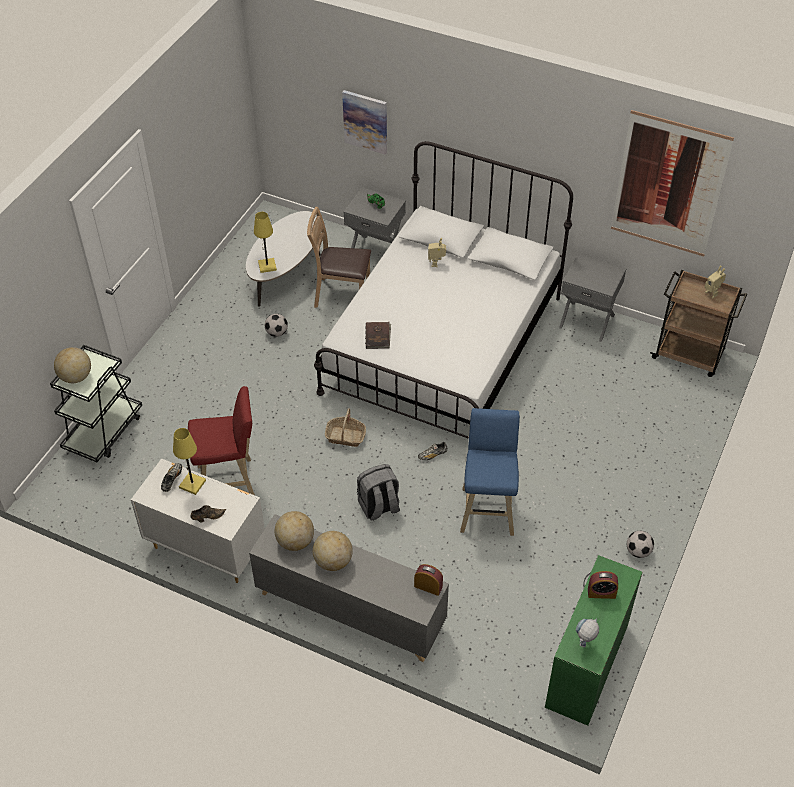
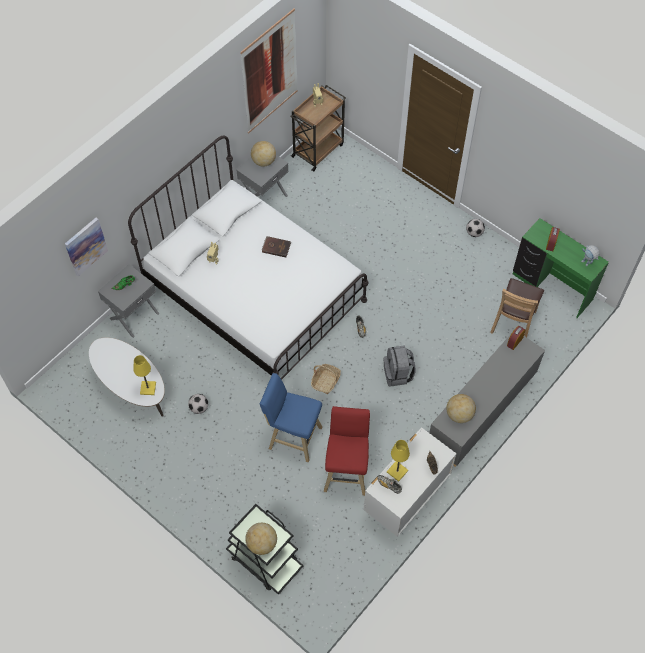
camera: 75 degrees left, 10 degrees up
(333, 561) = (481, 394): globe -> globe (263, 161)
(341, 295) = (173, 351): brown chair -> brown chair (513, 323)
(378, 336) = (279, 317): brown book -> brown book (276, 247)
(488, 508) = (417, 307): blue stool -> blue stool (293, 437)

